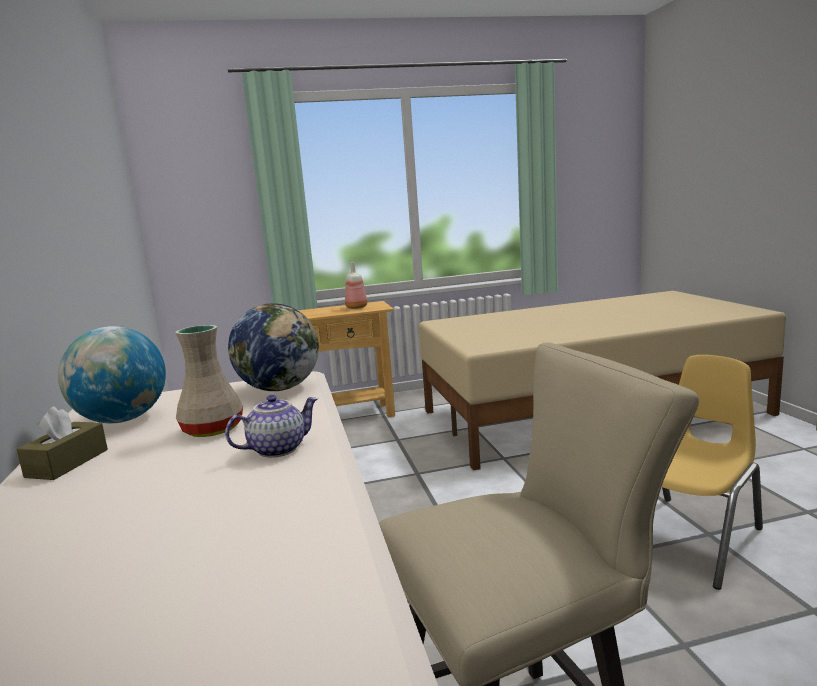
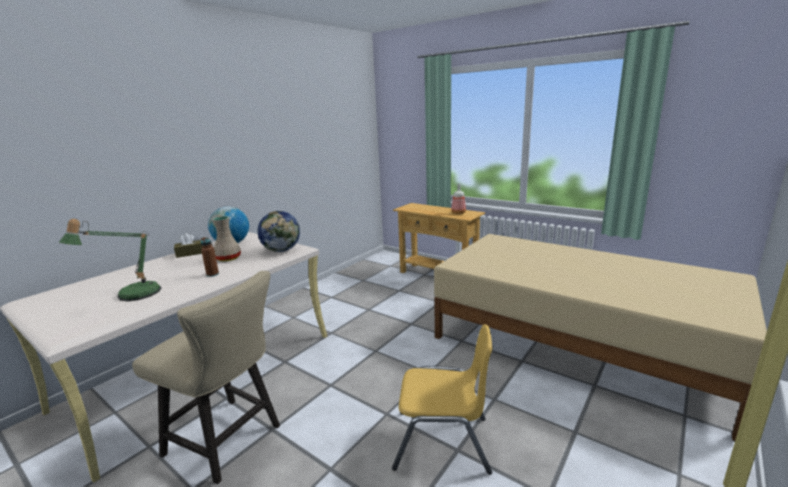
camera: 50 degrees right, 5 degrees up
(216, 548) = (131, 295): none -> table lamp
(278, 449) = (212, 274): teapot -> brown bottle

